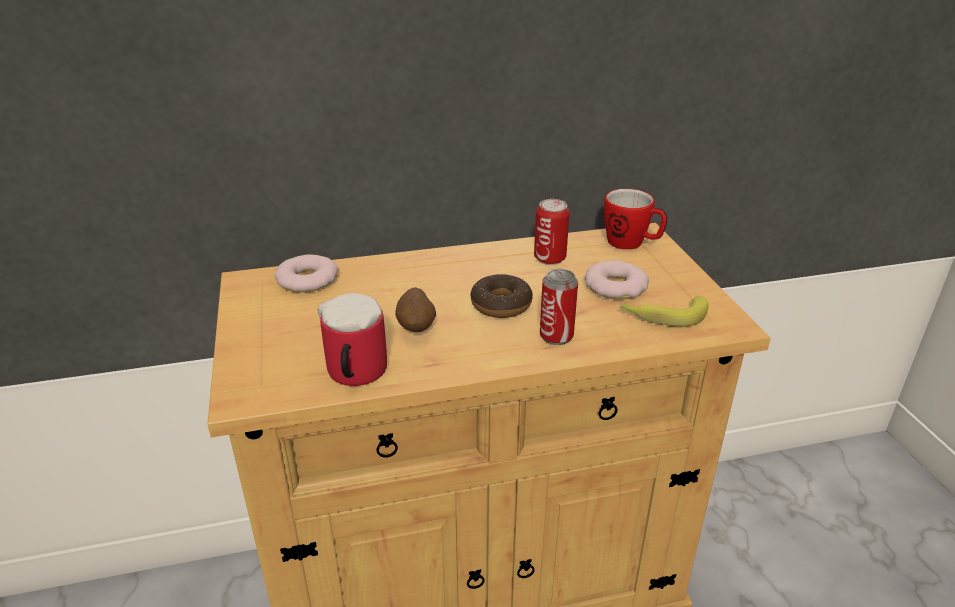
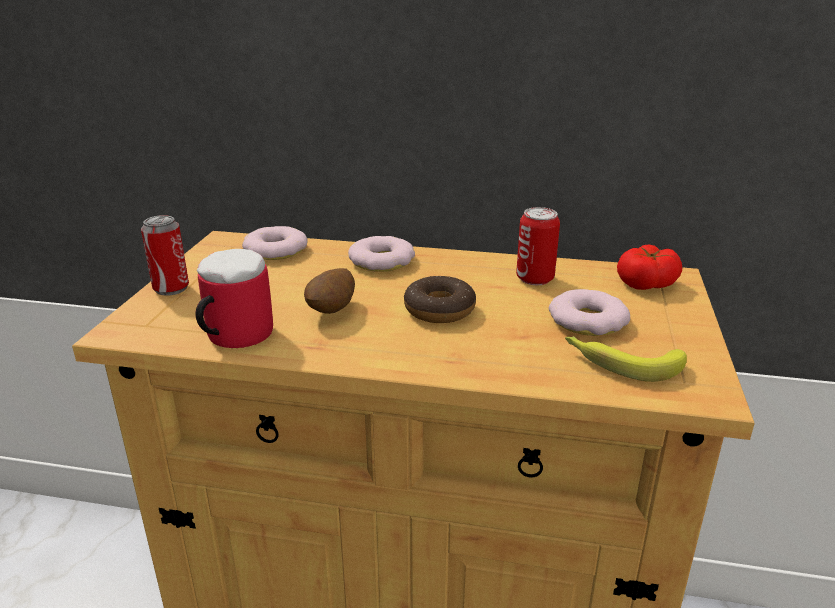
camera: 25 degrees right, 5 degrees down
(413, 269) = (381, 261): none -> donut
(556, 336) = (471, 353): can -> can (171, 288)
(632, 244) = (647, 283): mug -> tomato

